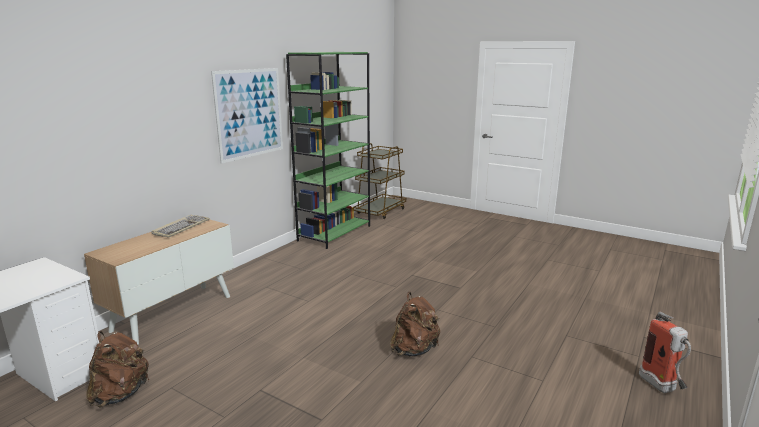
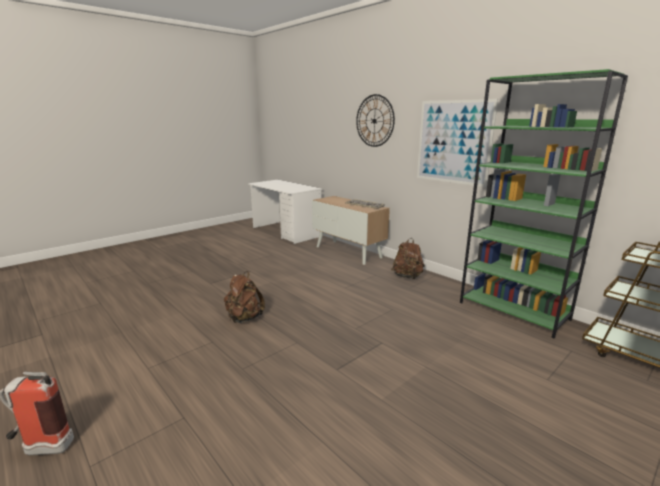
camera: 105 degrees right, 0 degrees up
(121, 394) = (276, 247): brown backpack -> brown backpack (407, 277)
(143, 103) = (374, 121): none -> wall clock

